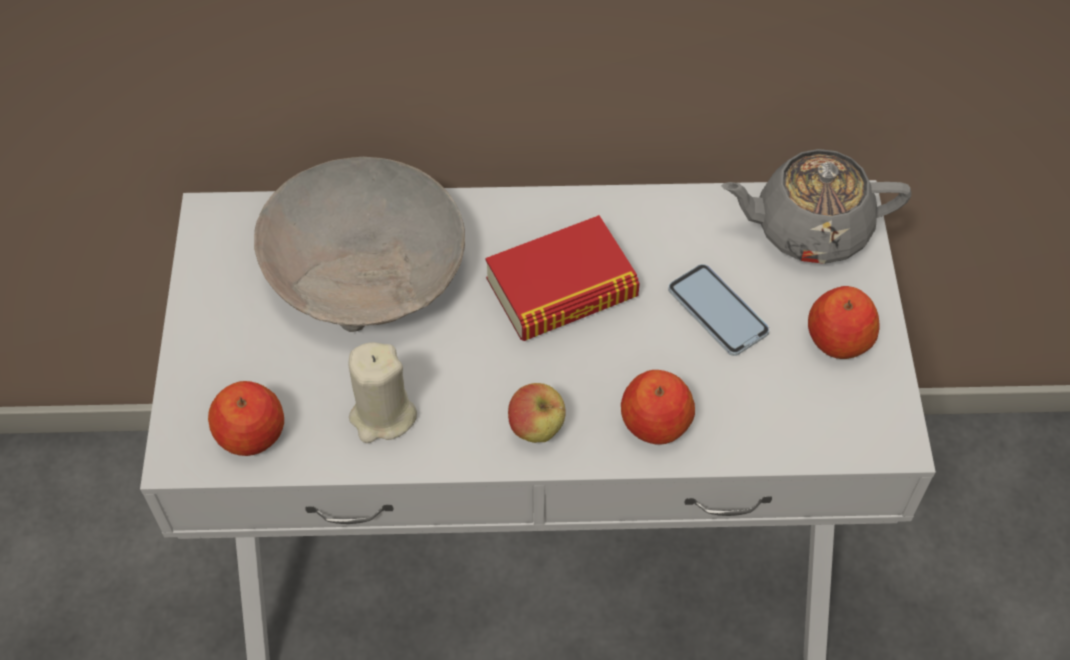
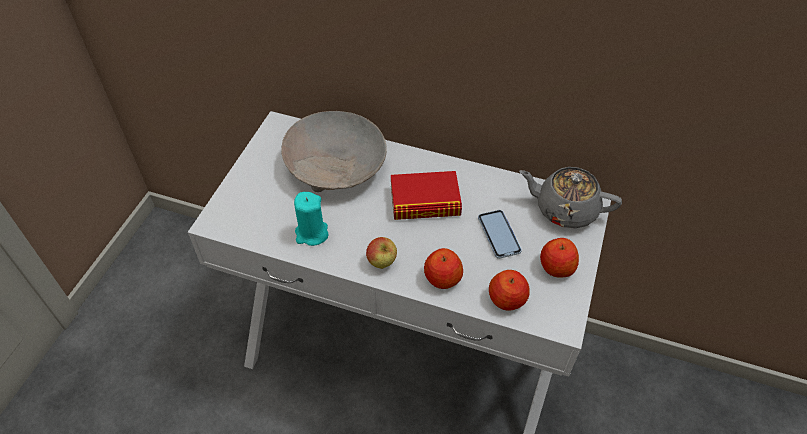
camera: 20 degrees right, 5 degrees down
(252, 434) = (248, 223): apple -> apple (507, 299)
(382, 416) = (311, 233): beige candle -> turquoise candle

